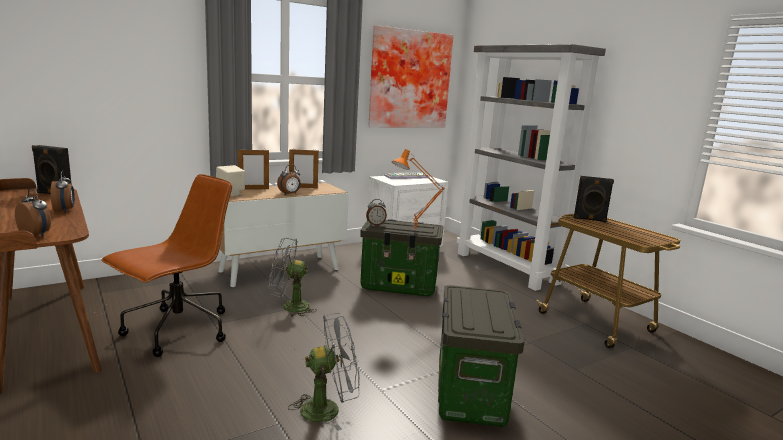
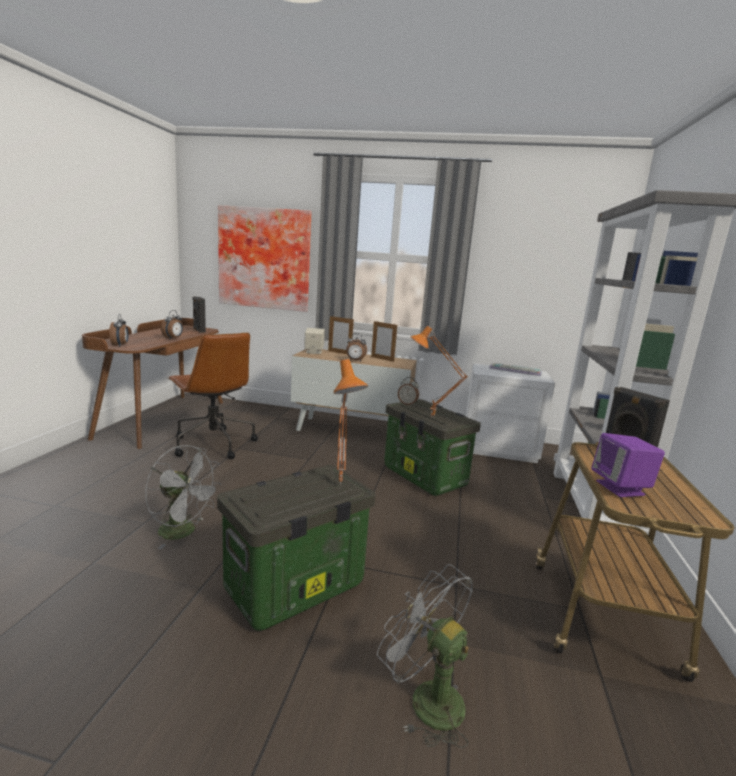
camera: 45 degrees right, 0 degrees up
(177, 331) = (213, 444): brown office chair -> brown office chair turned 60 degrees clockwise
(289, 307) = (303, 457): grey fan -> grey fan (426, 698)
(408, 79) = (542, 261): picture -> picture (265, 259)
(486, 293) = (343, 484): none -> orange table lamp
(625, 236) = (621, 488): none -> purple speaker

